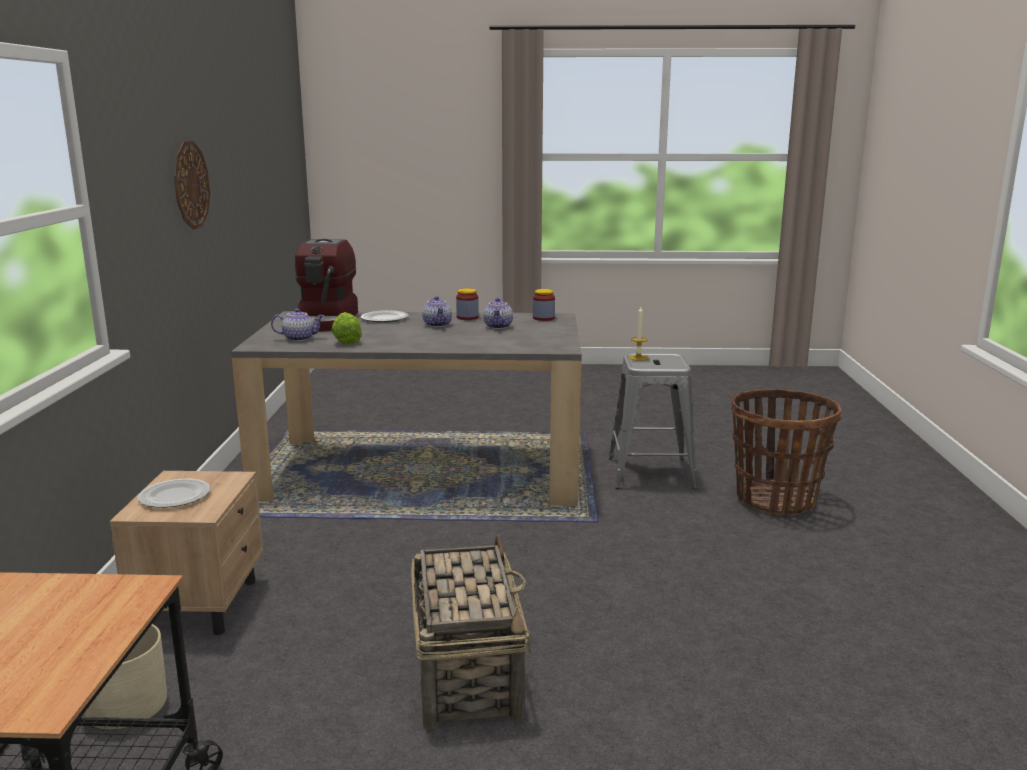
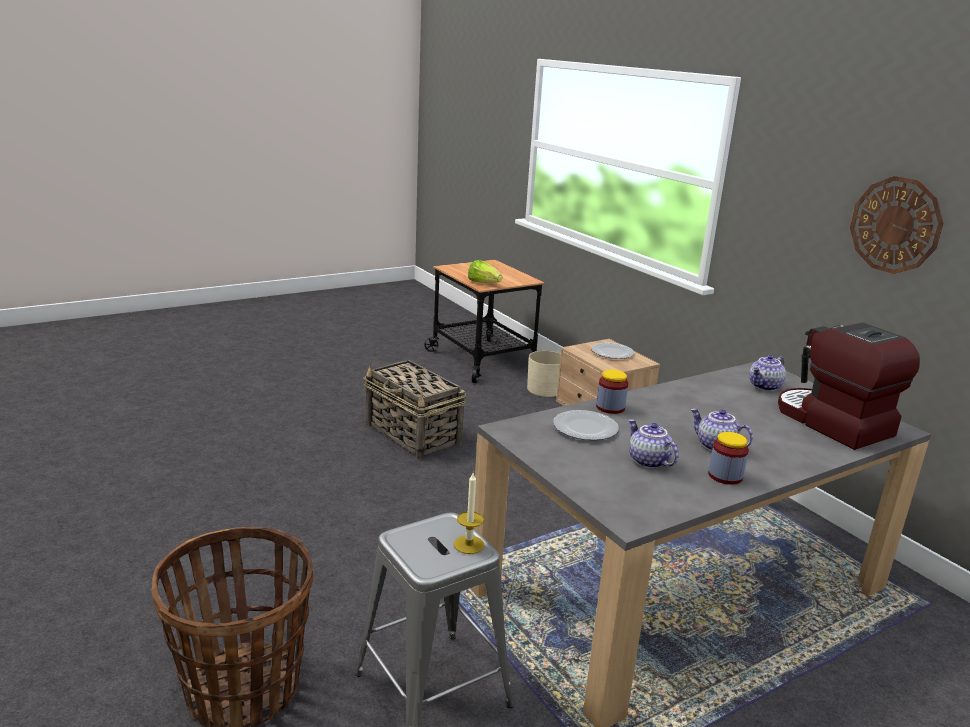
camera: 145 degrees right, 5 degrees up
(346, 341) = (721, 393): lettuce -> lettuce (483, 283)
(384, 319) = (796, 445): plate -> plate (584, 428)
(543, 318) = (637, 504): jar -> jar (610, 407)

